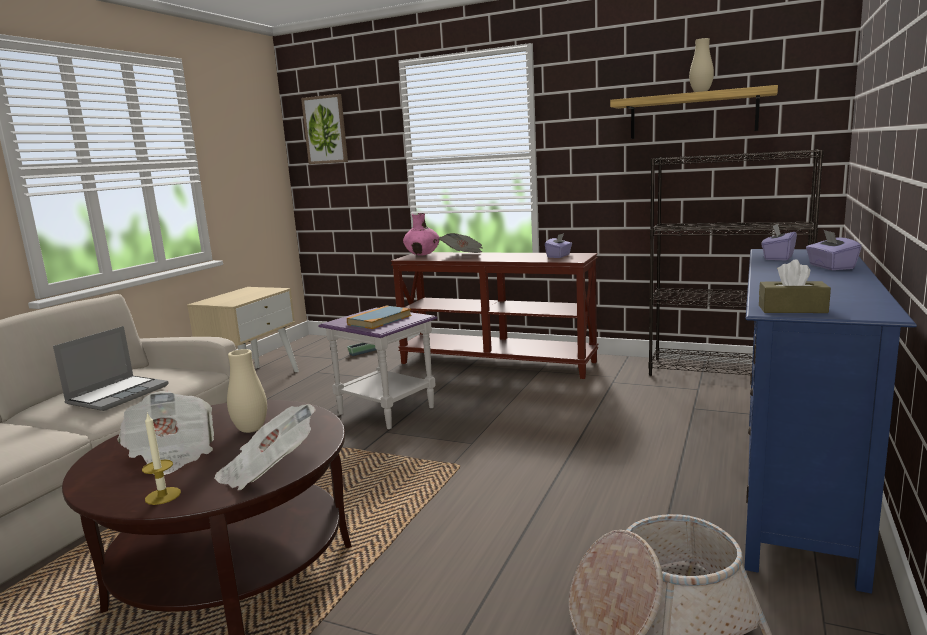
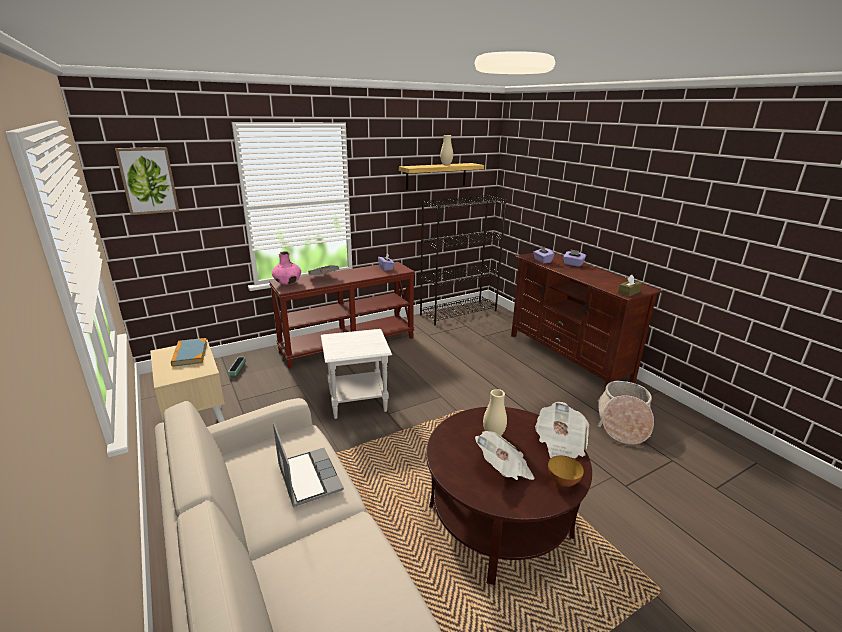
camera: 55 degrees left, 10 degrees up
(163, 496) = (563, 482): candle -> bowl
(379, 320) = (359, 343): book -> book (190, 354)
(387, 410) = (358, 402): purple side table -> white side table
(797, 489) = (568, 357): blue tv stand -> brown tv stand

